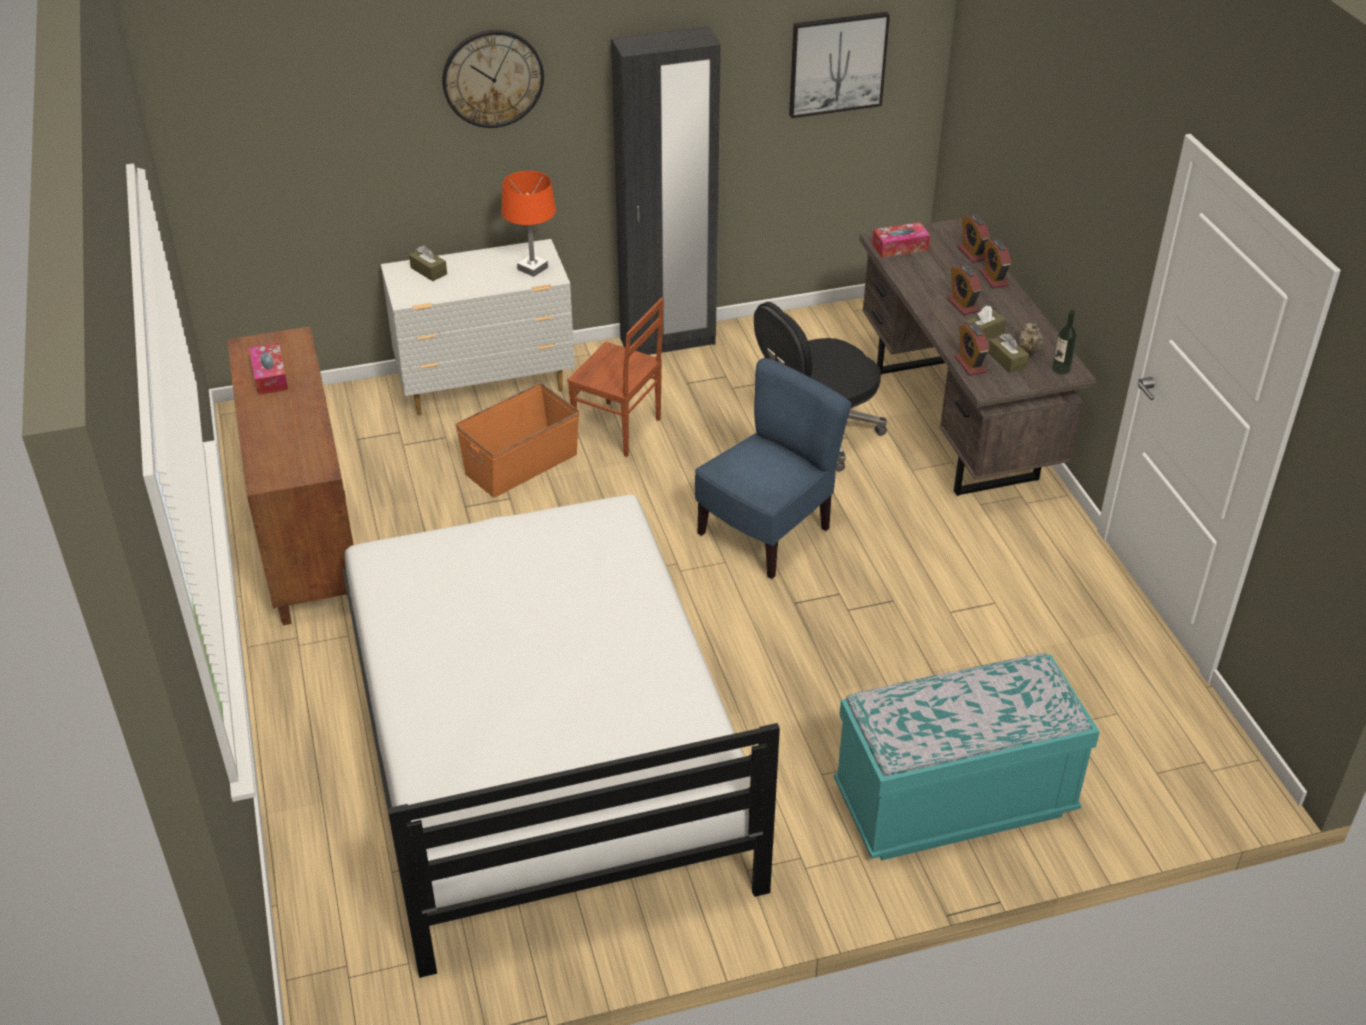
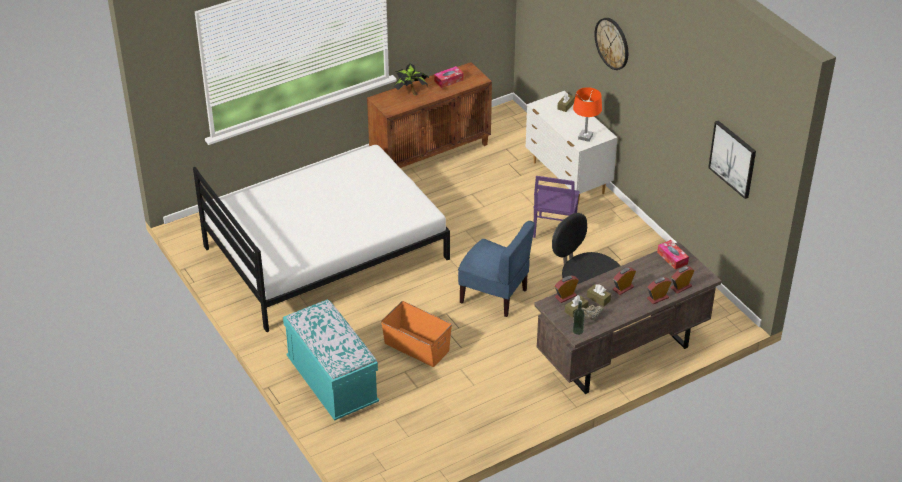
camera: 75 degrees right, 0 degrees up
(276, 431) = (411, 93): none -> potted plant
(520, 464) = (511, 203): orange storage box -> orange storage box (416, 346)
(618, 430) = (553, 230): brown chair -> purple chair
(668, 342) = (641, 232): black wardrobe -> none

